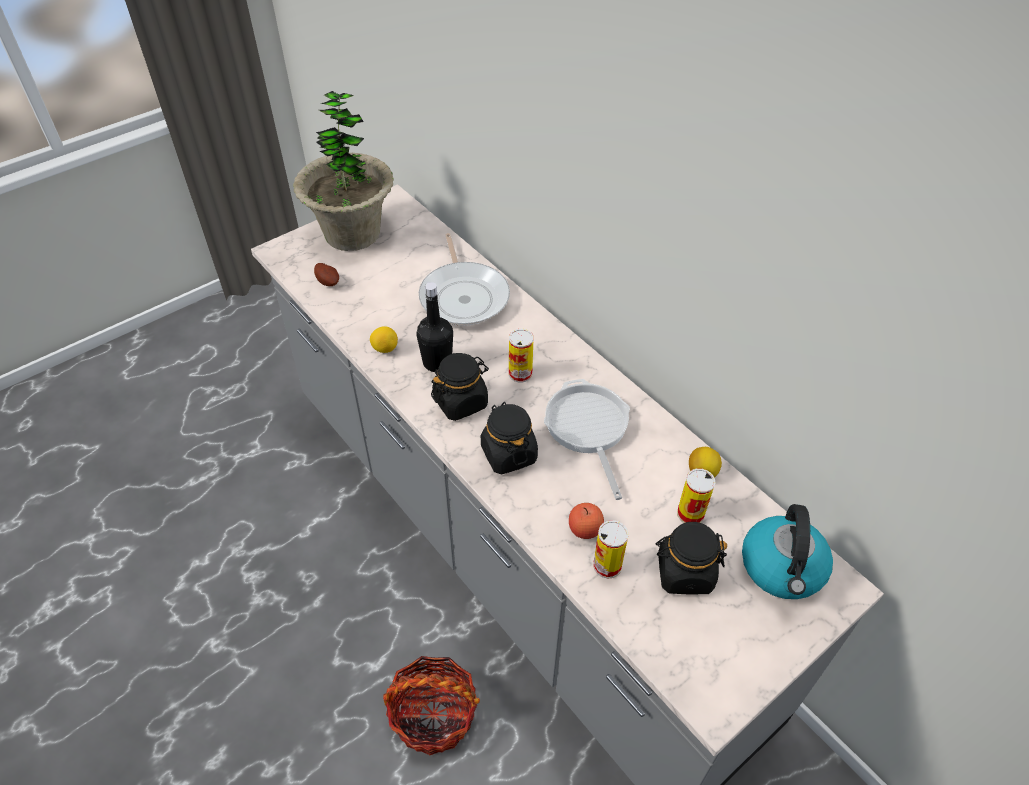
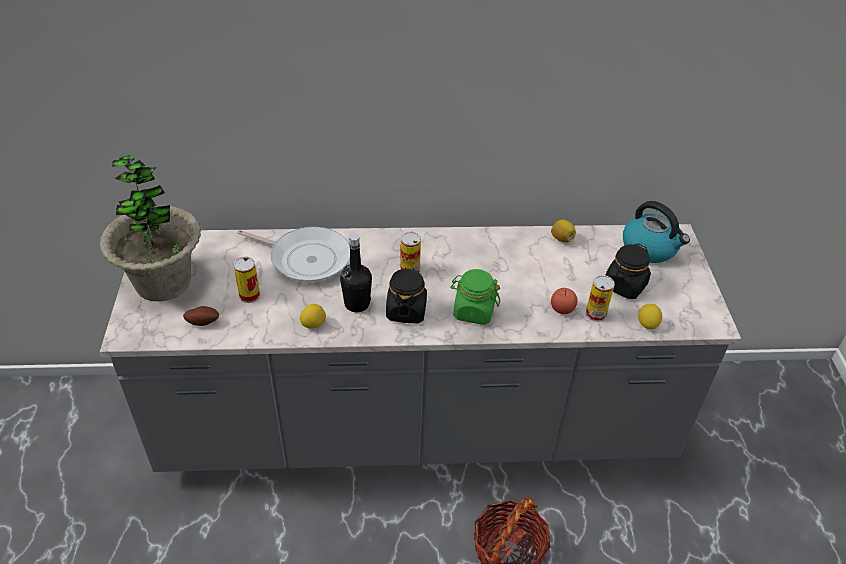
camera: 55 degrees left, 5 degrees down
(508, 454) = (473, 311): black jar -> green jar
(588, 428) = (486, 265): frying pan -> none
(639, 627) = (647, 324): none -> lemon
(690, 514) = (587, 260): can -> can (249, 295)

